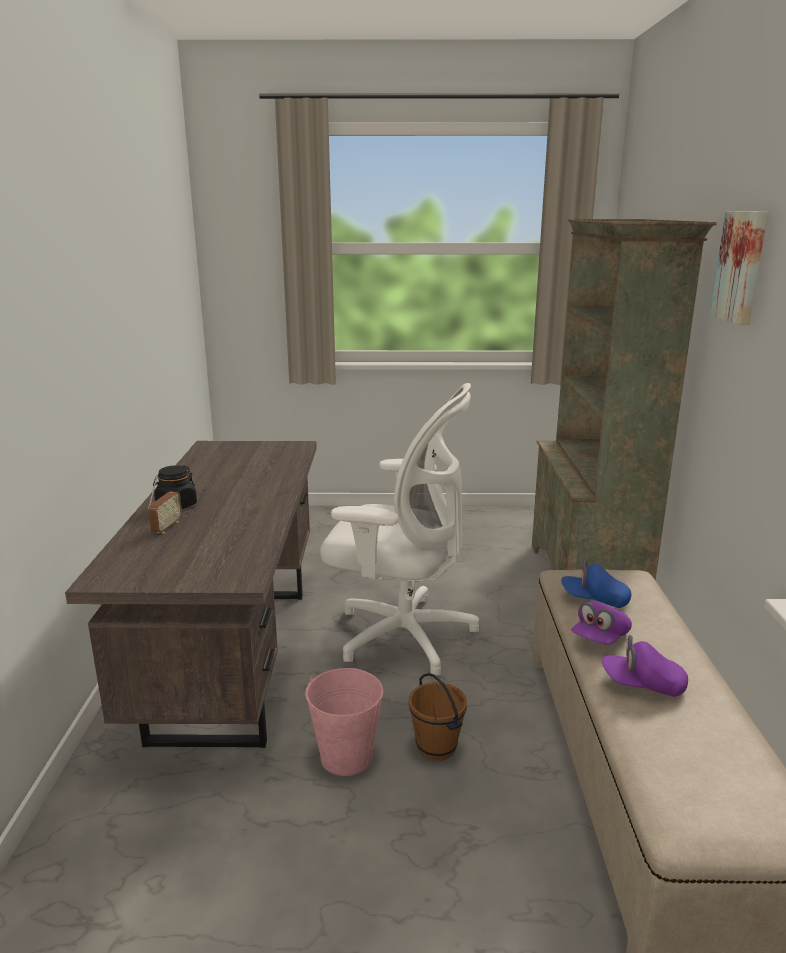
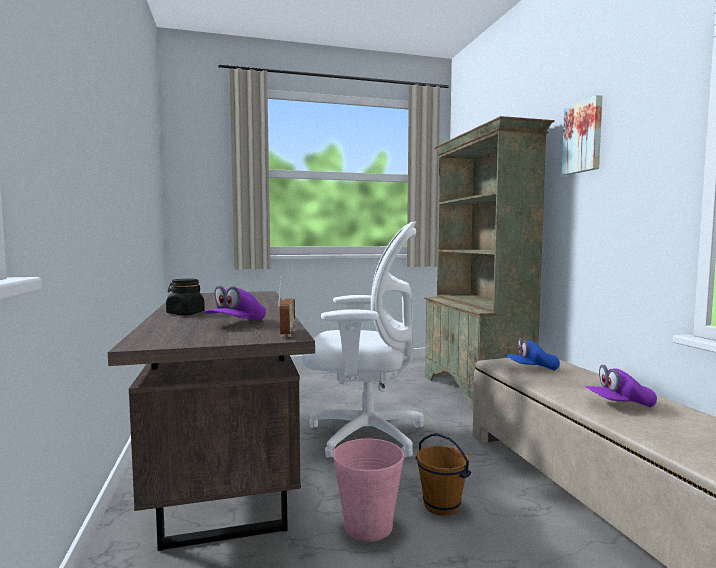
camera: 15 degrees left, 15 degrees down
(167, 527) = (186, 321): radio -> radio (287, 333)
(600, 638) = (559, 385): purple cap -> purple cap (236, 323)

